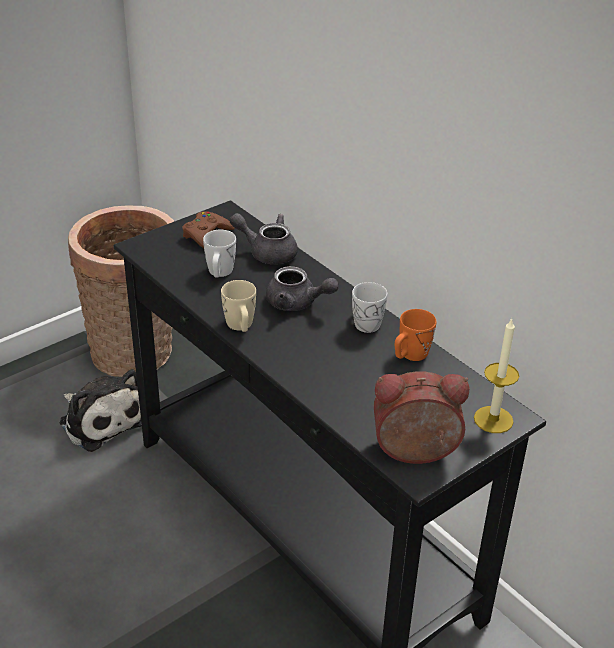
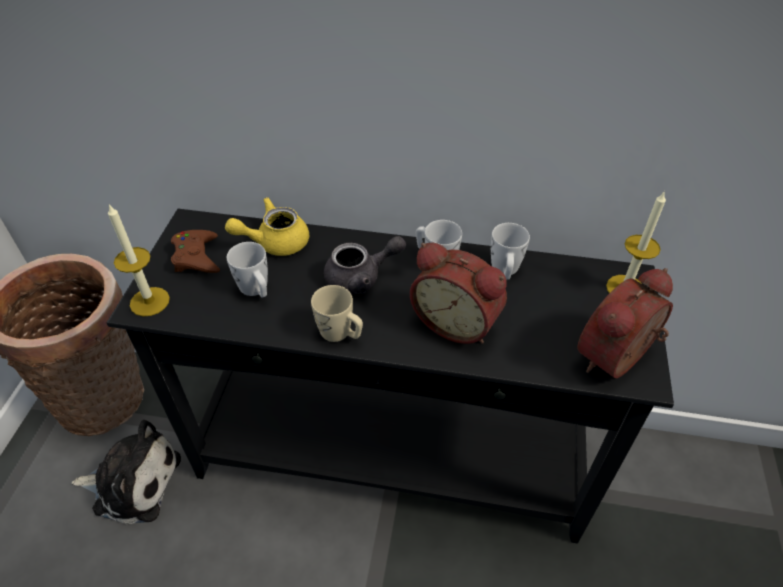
camera: 40 degrees left, 10 degrees up
(149, 246) = (149, 301): none -> candle
(267, 252) = (275, 242): grey teapot -> yellow teapot
(328, 364) = (457, 321): none -> alarm clock
(410, 355) = (505, 271): orange mug -> white mug

